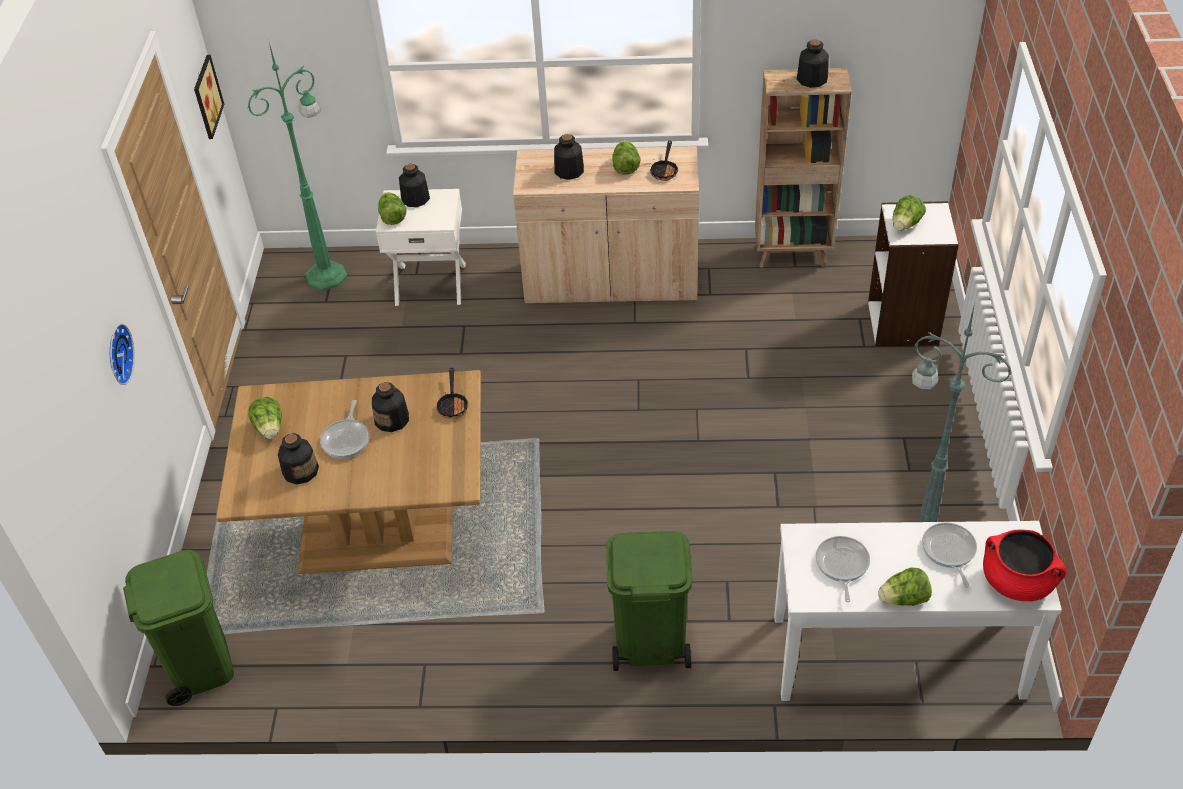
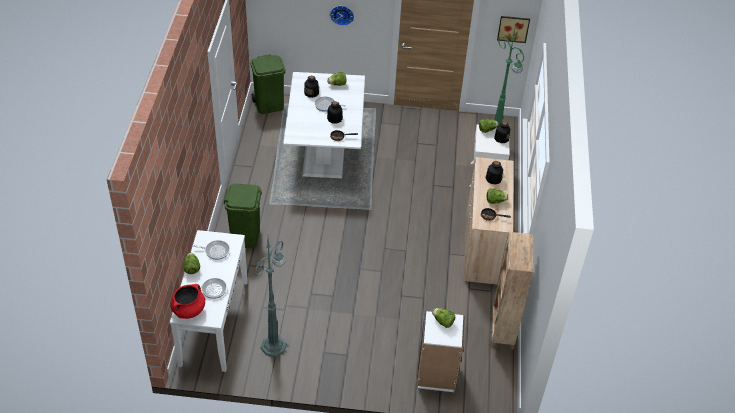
camera: 90 degrees right, 0 degrees up
(377, 532) = (325, 154): brown dining table -> white dining table
(812, 79) = (521, 253): bottle -> none

